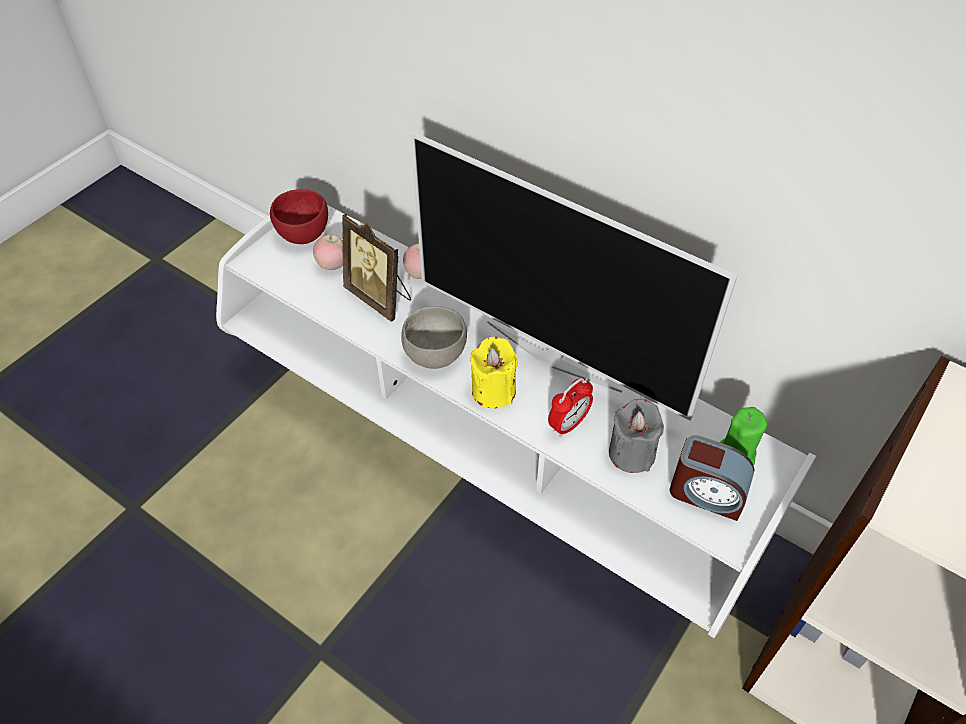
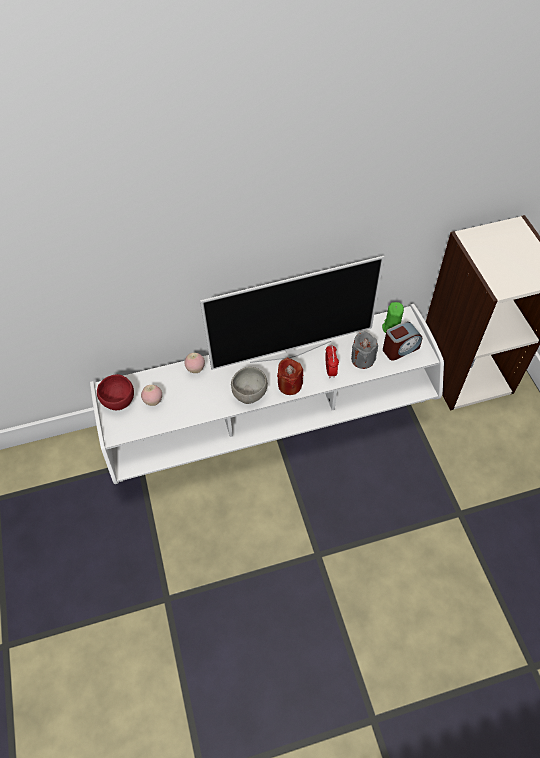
camera: 50 degrees left, 5 degrees up
(380, 297) = (194, 394): picture frame -> none
(493, 391) = (289, 385): yellow candle -> red candle

